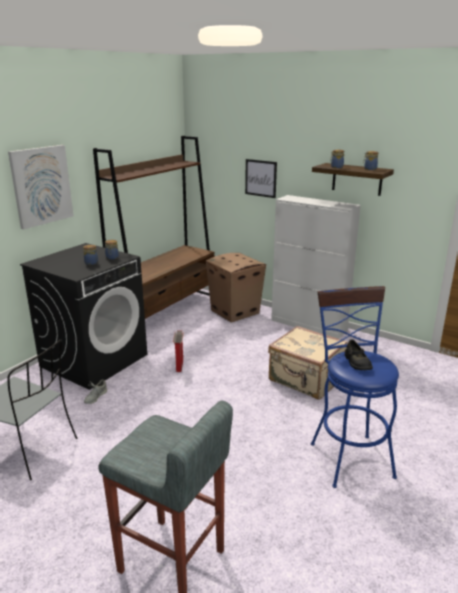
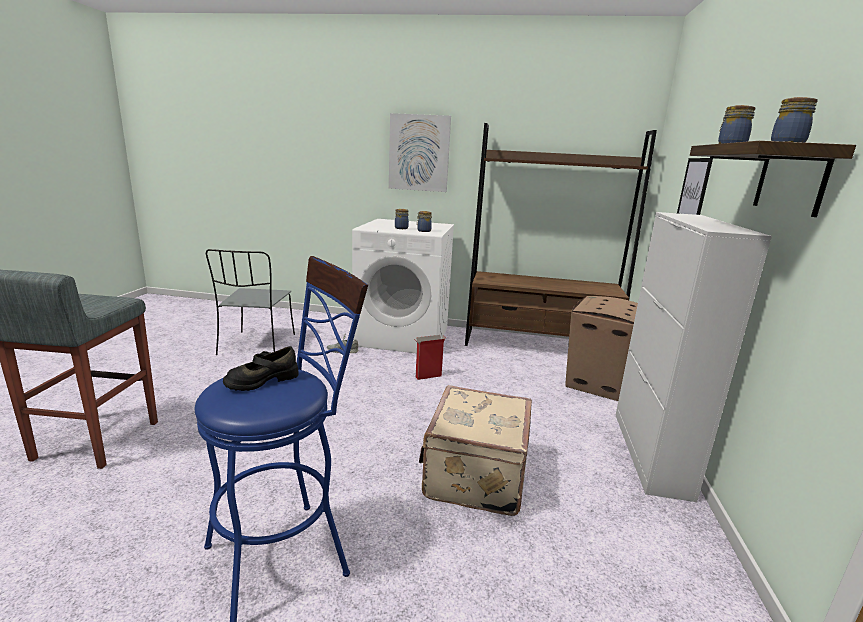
camera: 65 degrees right, 5 degrees down
(94, 360) = (403, 336): black washing machine -> white washing machine

